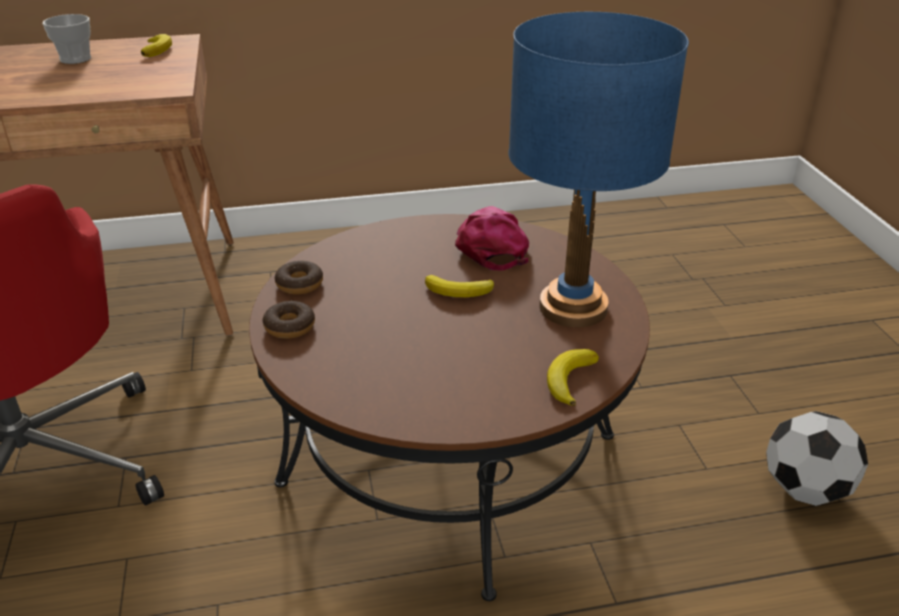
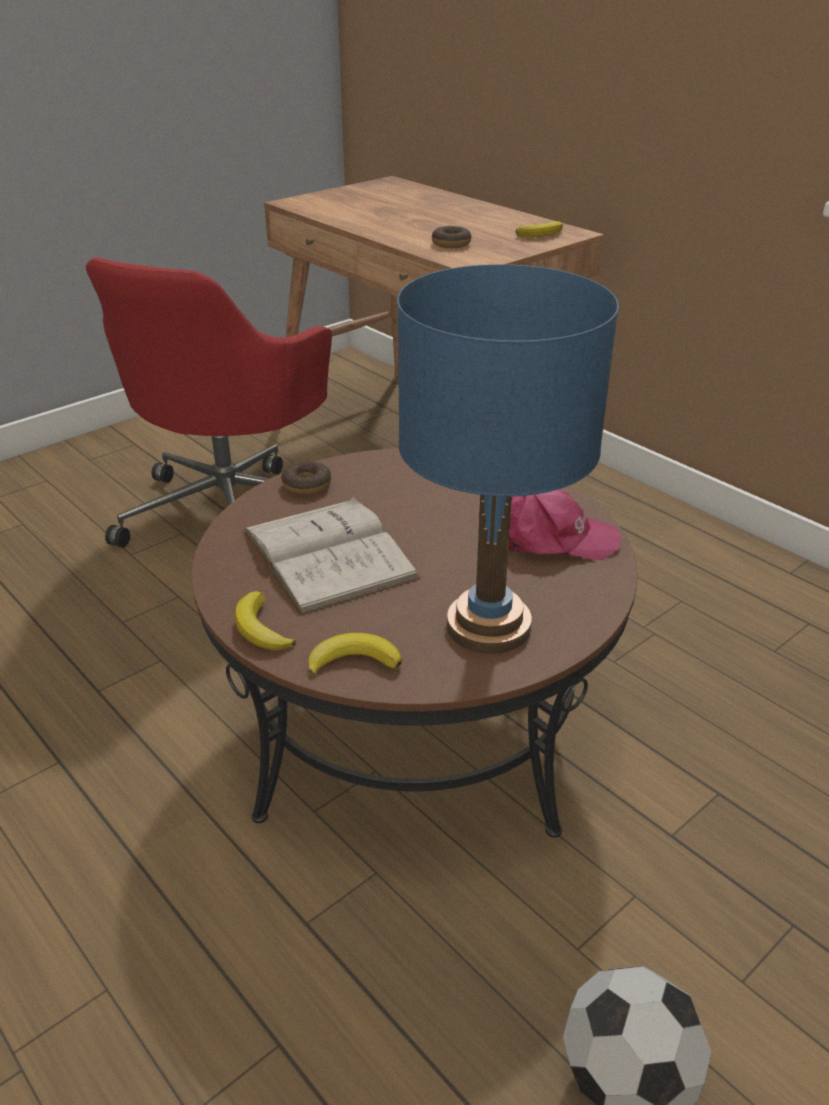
camera: 60 degrees right, 0 degrees up
(75, 59) = (476, 220): cup -> none
(299, 284) = (373, 466): donut -> donut (451, 244)
(413, 348) = (328, 554): none -> white book
(460, 291) = (447, 548): banana -> banana (261, 628)
(491, 246) = (552, 539): pink cap -> pink cap turned 45 degrees clockwise

